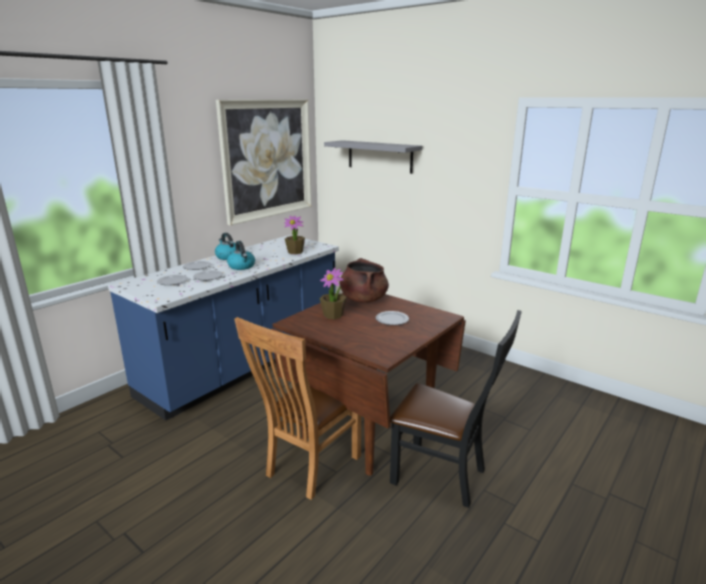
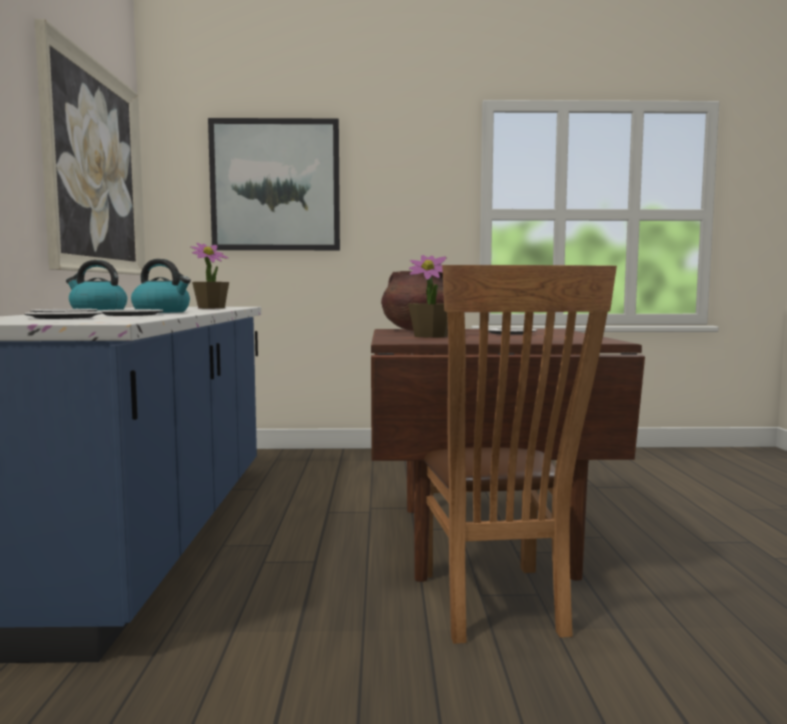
camera: 40 degrees left, 15 degrees down
(379, 156) = (275, 185): grey shelf -> picture
(444, 476) = (650, 547): black chair -> none

